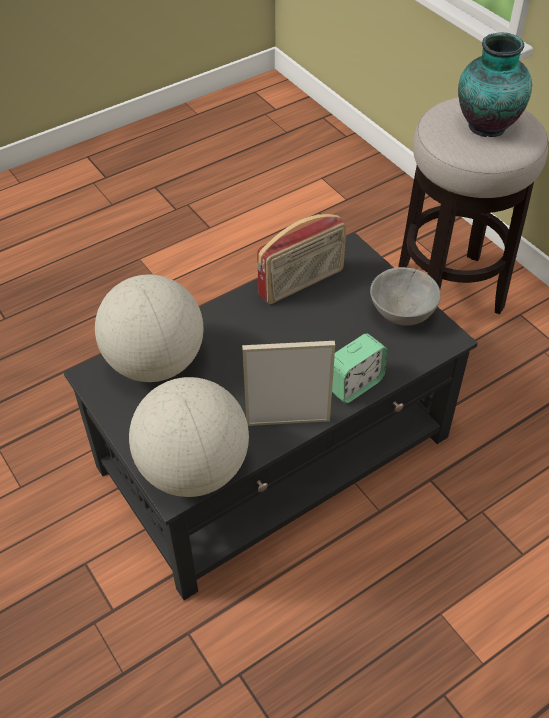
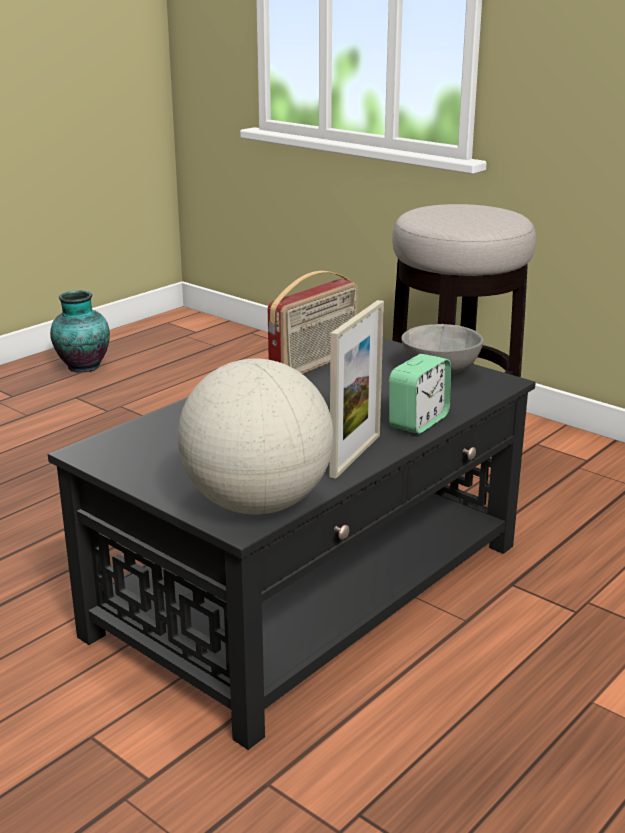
camera: 15 degrees left, 25 degrees down
(155, 362) = (166, 433): globe -> none
(288, 421) = (355, 455): picture frame -> picture frame turned 135 degrees clockwise
(485, 127) = (467, 214): vase -> vase (82, 367)

